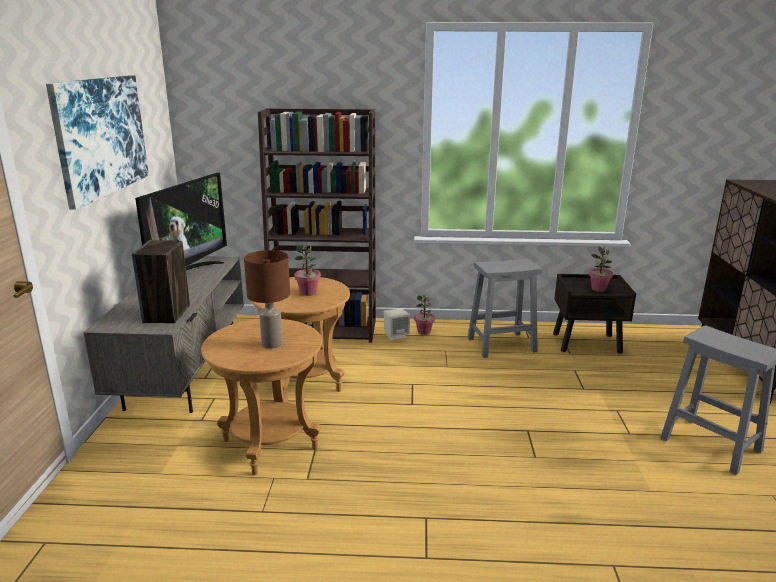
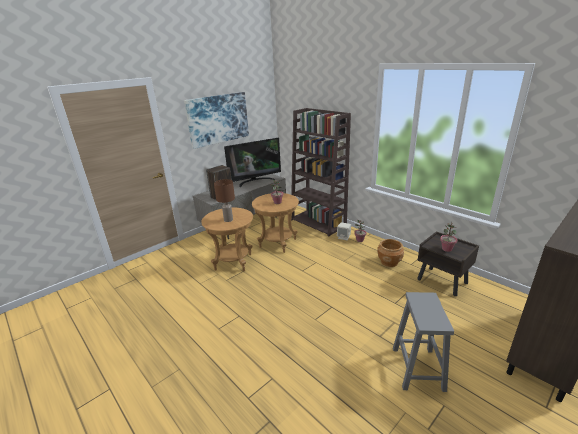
camera: 45 degrees right, 5 degrees up
(502, 345) = (389, 262): grey stool -> brown planter

